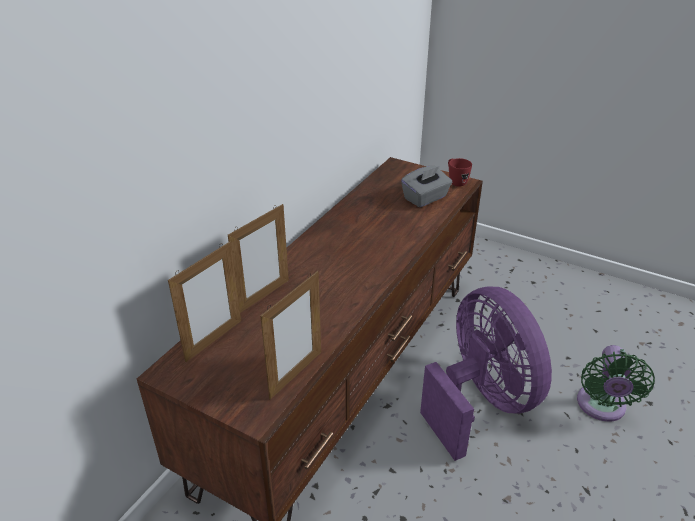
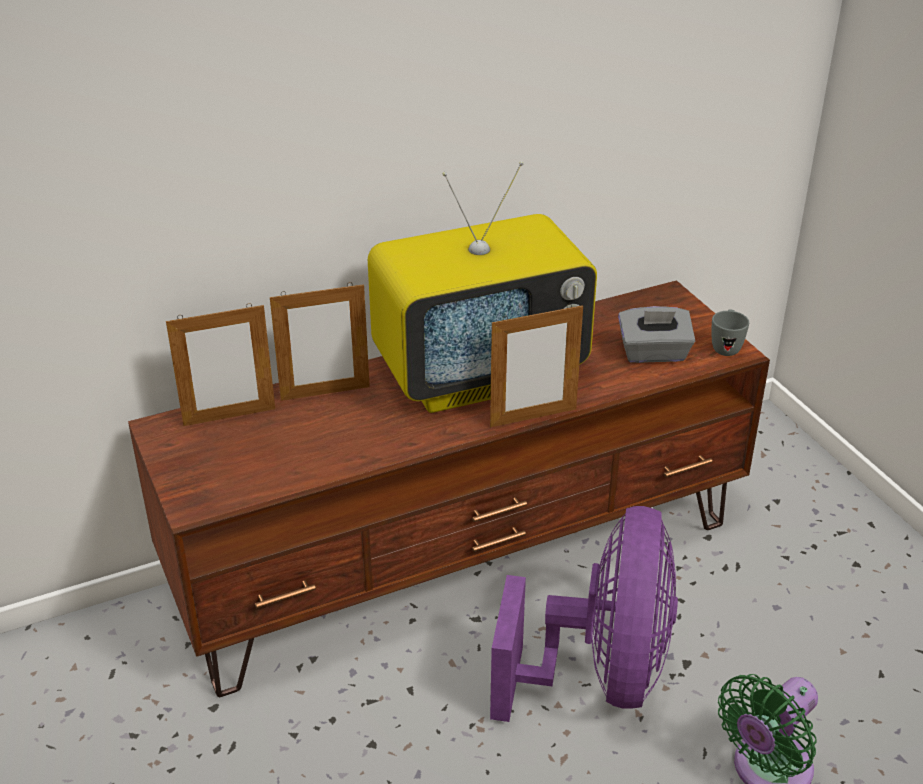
camera: 35 degrees right, 0 degrees up
(296, 374) = (269, 486): picture frame -> picture frame (533, 417)
(346, 245) = (480, 373): none -> television
(455, 182) = (726, 347): red mug -> grey mug

